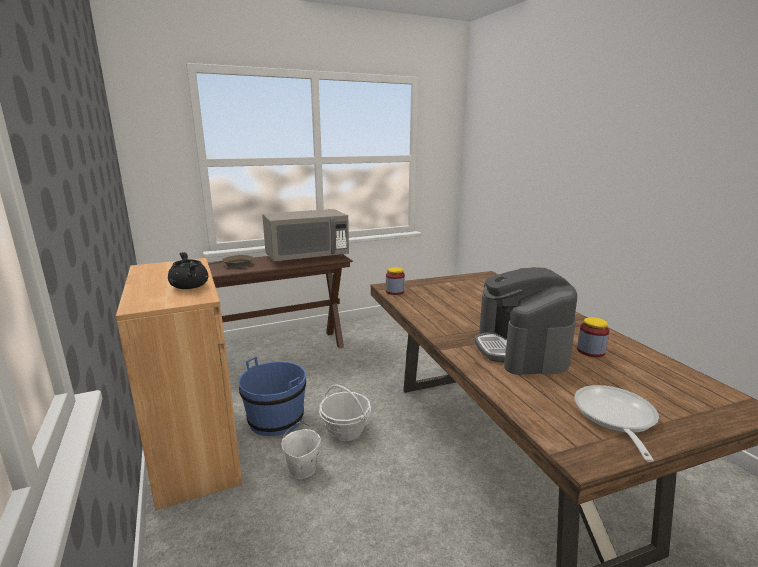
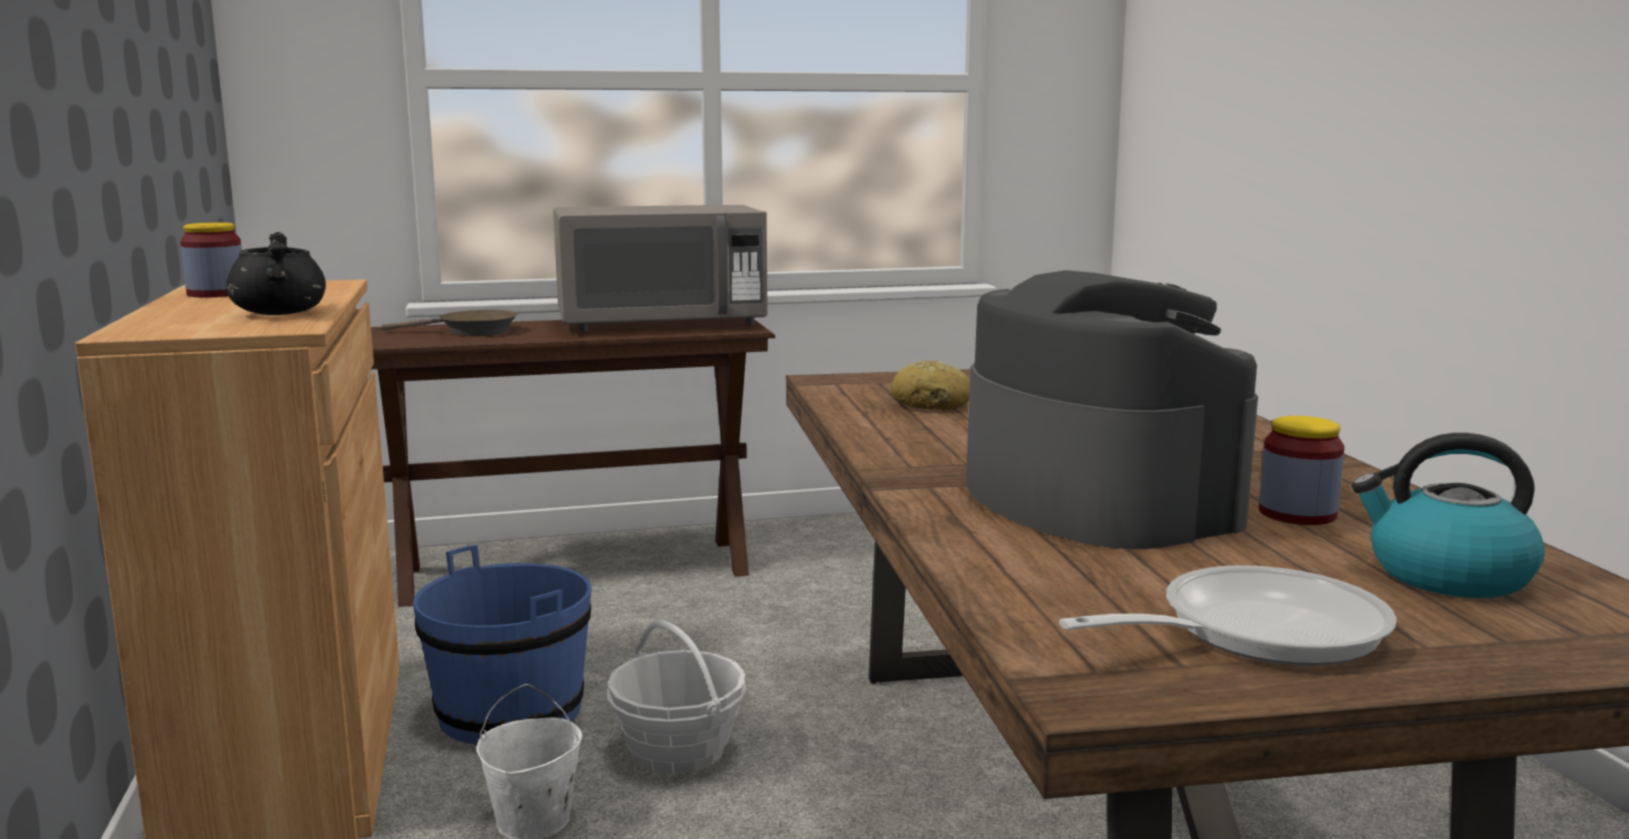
camera: 10 degrees right, 5 degrees down
(395, 292) = (839, 389): jar -> jar (216, 294)
(433, 298) = (932, 404): none -> bread
(520, 349) = (1095, 500): coffee machine -> coffee machine turned 150 degrees clockwise
(615, 418) = (1254, 632): frying pan -> frying pan turned 45 degrees clockwise
(656, 381) = (1446, 576): none -> kettle

